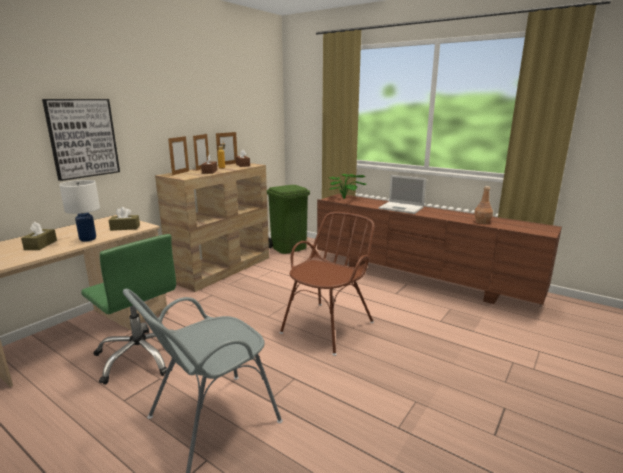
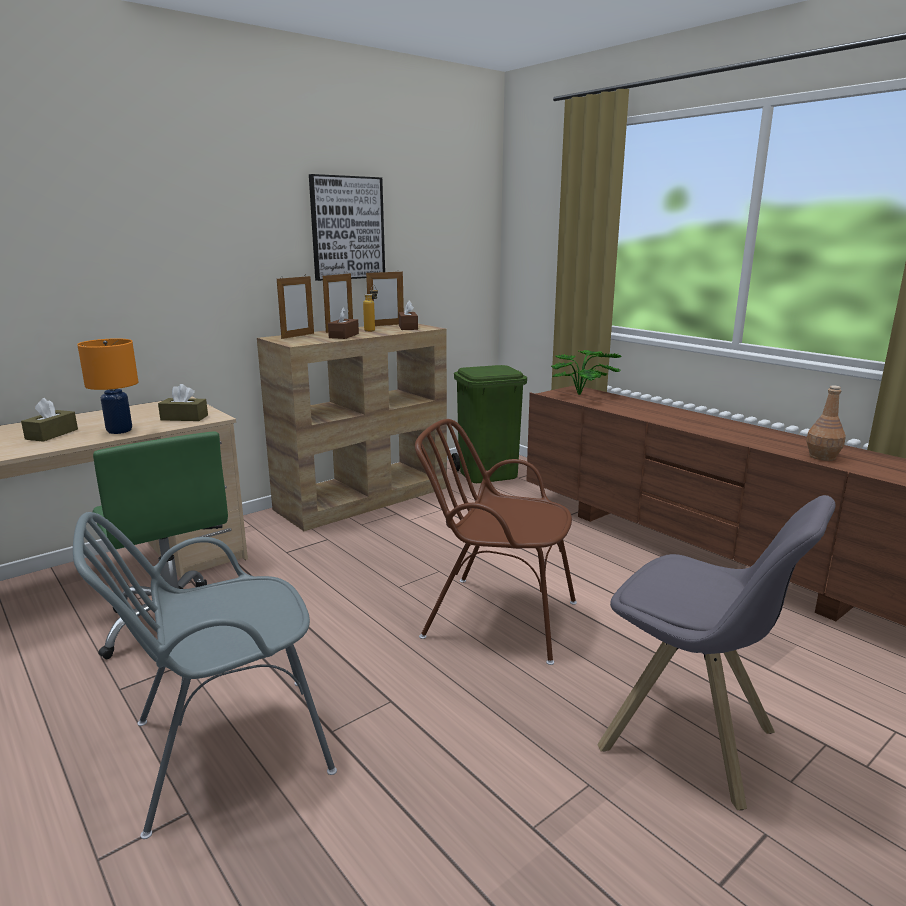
camera: 15 degrees right, 0 degrees up
(83, 138) = (140, 275): picture -> picture (347, 228)
(87, 239) = (118, 431): white table lamp -> orange table lamp
(329, 325) = (494, 617): brown chair -> brown chair turned 120 degrees counterclockwise
(402, 208) = (676, 418): laptop -> none
(452, 371) = (689, 739): none -> grey chair

